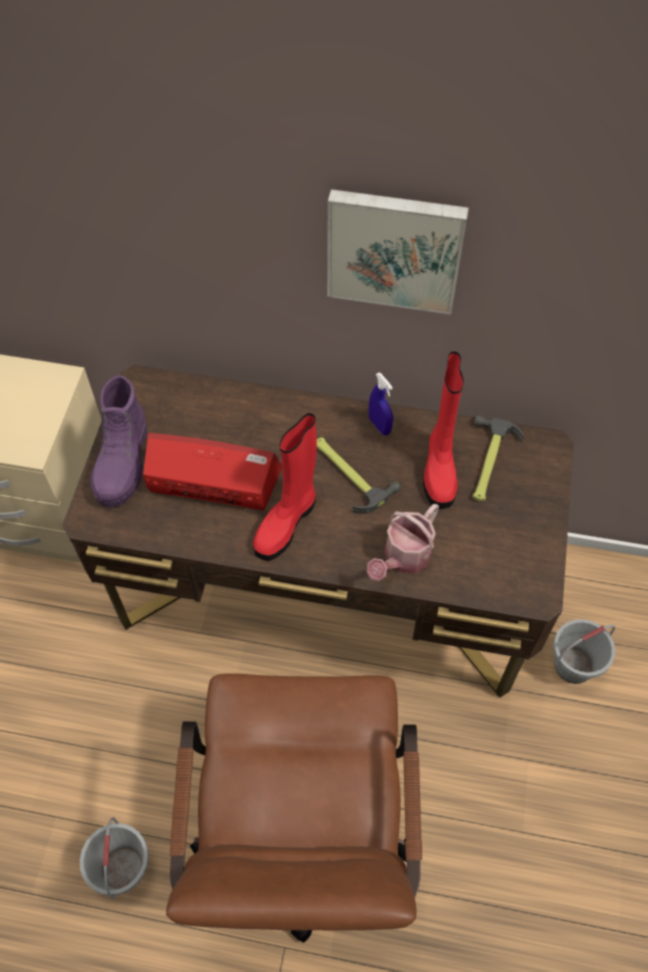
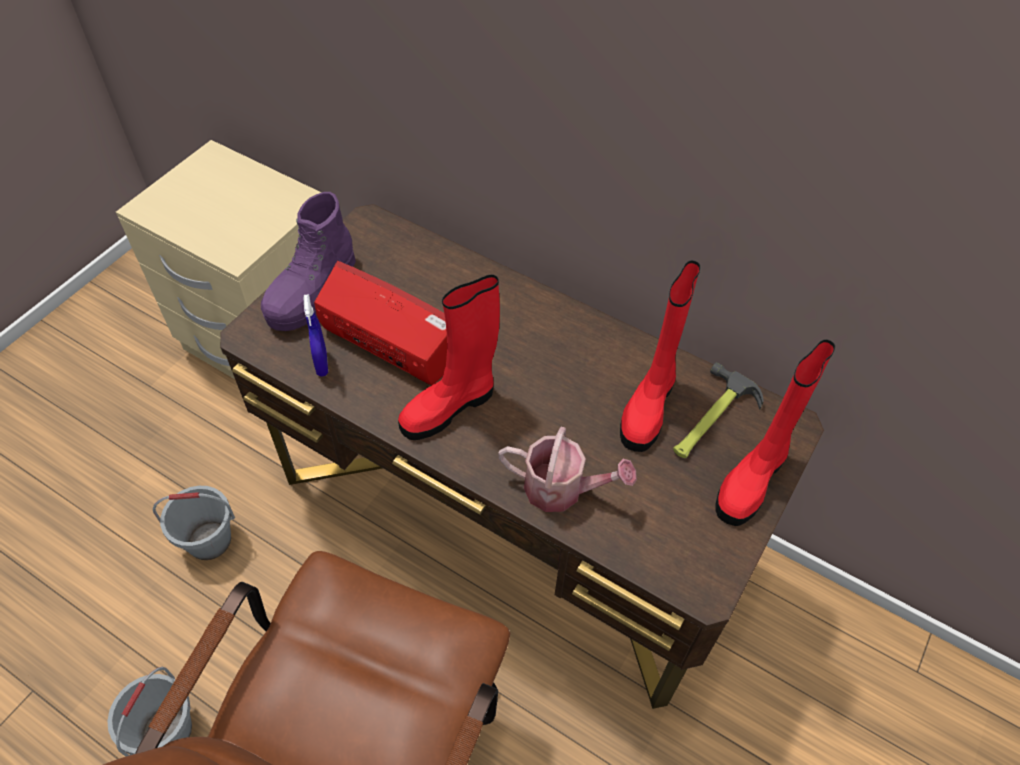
camera: 20 degrees right, 5 degrees down
(348, 474) = (543, 378): hammer -> none
(379, 425) = (601, 340): blue spray bottle -> blue spray bottle (322, 364)
(395, 249) = (654, 113): picture -> none
(403, 558) = (562, 489): watering can -> watering can turned 135 degrees counterclockwise
(538, 500) = (752, 480): none -> red boot
(573, 666) = (755, 706): grey bucket -> grey bucket (209, 541)

